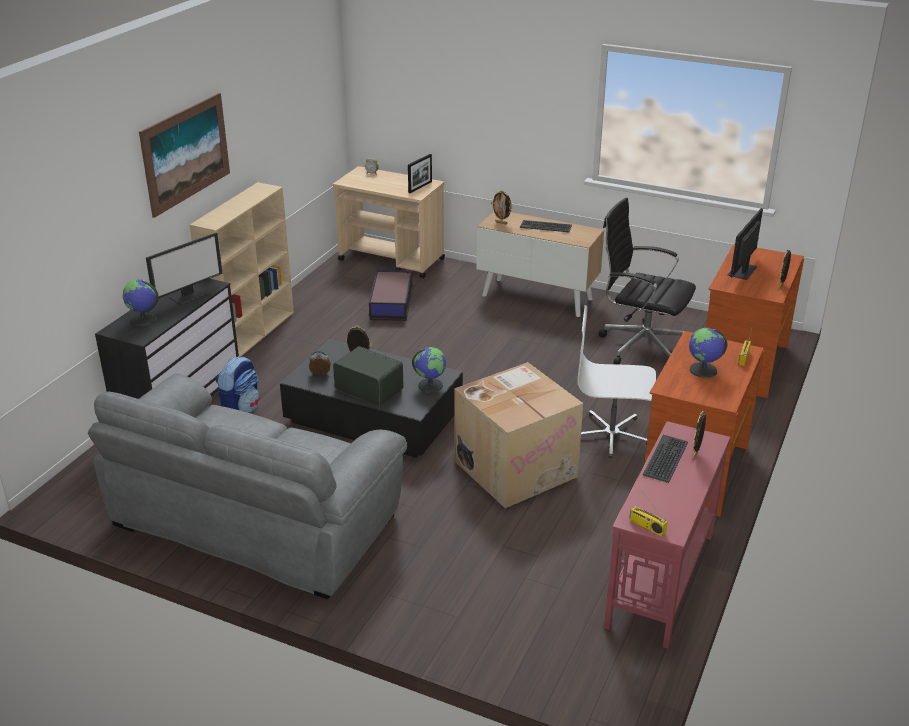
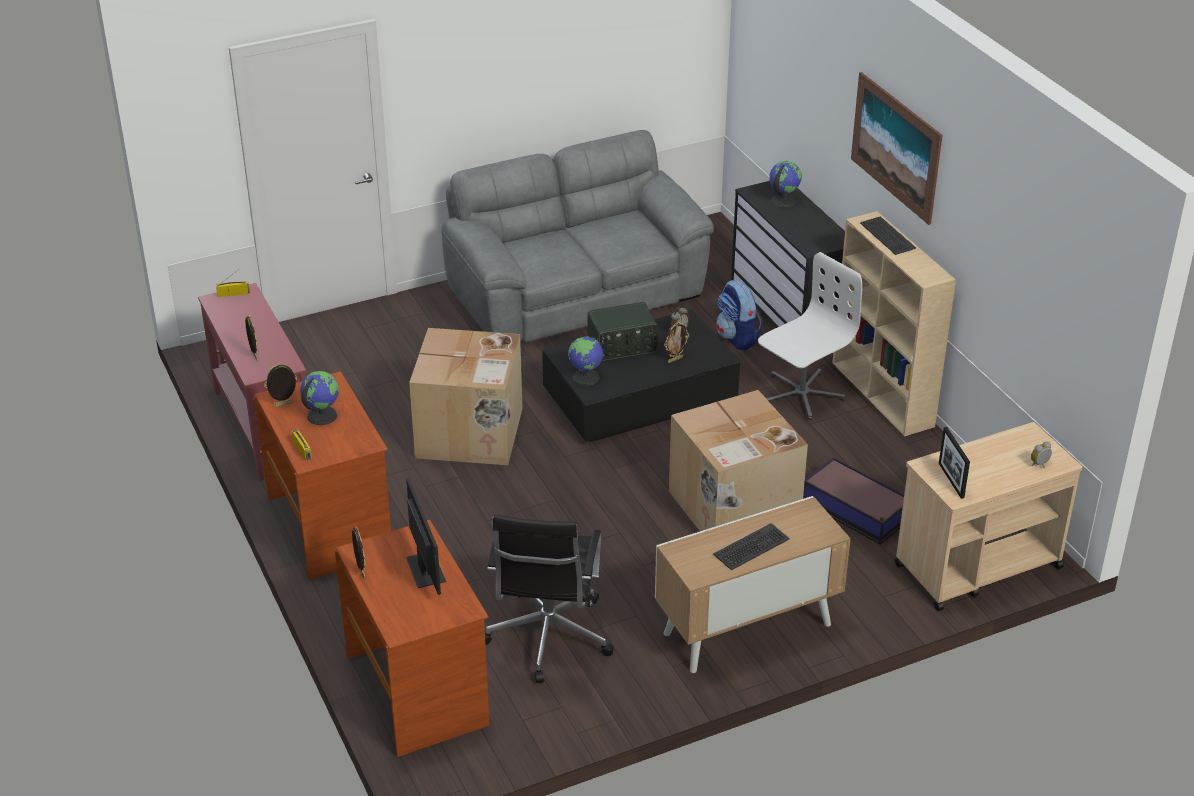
camera: 130 degrees right, 5 degrees up
(189, 295) = (806, 232): monitor -> none
(444, 337) = (733, 507): none -> cardboard box
(501, 223) = (802, 519): picture frame -> picture frame (284, 404)
(612, 435) = (437, 512): white office chair -> white office chair (801, 395)
(641, 345) = (547, 638): black office chair -> black office chair turned 120 degrees clockwise
(666, 459) = (271, 341): keyboard -> keyboard (887, 236)

